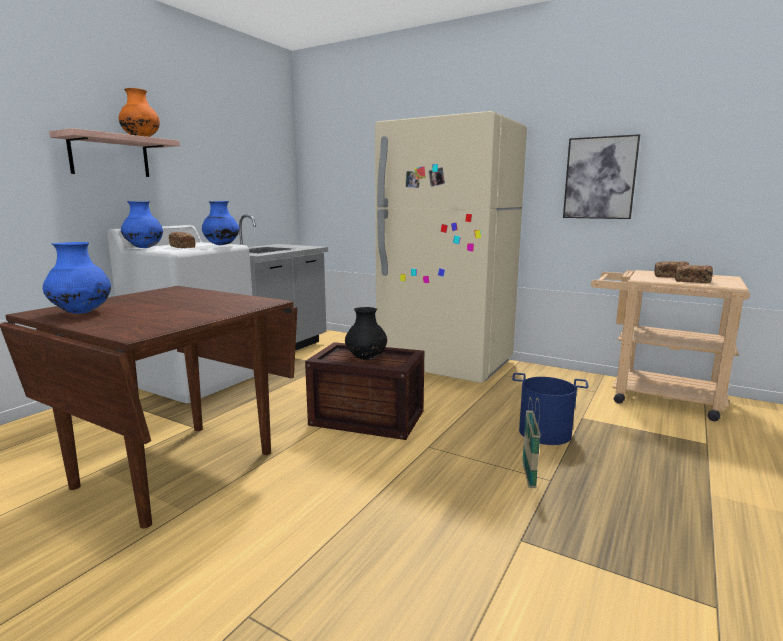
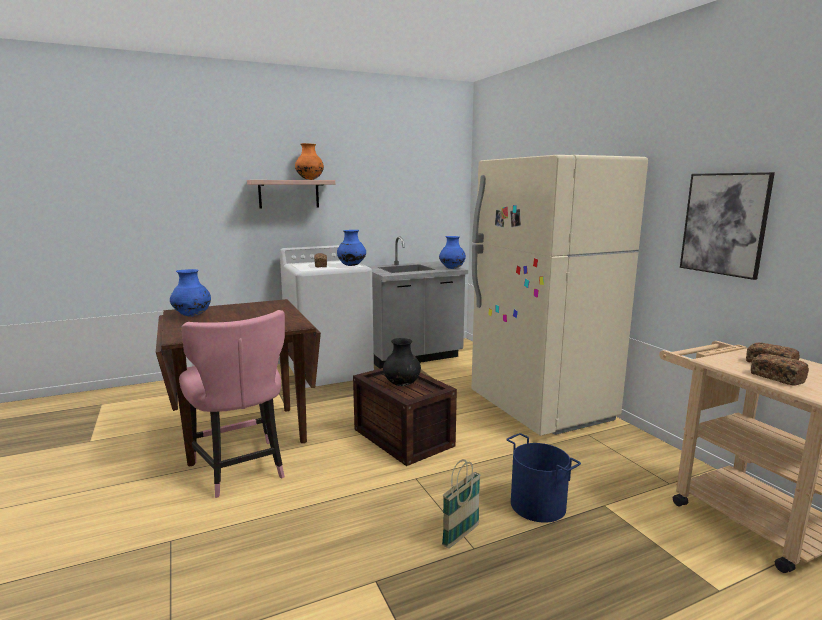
camera: 35 degrees right, 0 degrees up
(144, 248) = (297, 264): blue vase -> blue vase (452, 268)
(229, 505) = (241, 469): none -> pink chair

